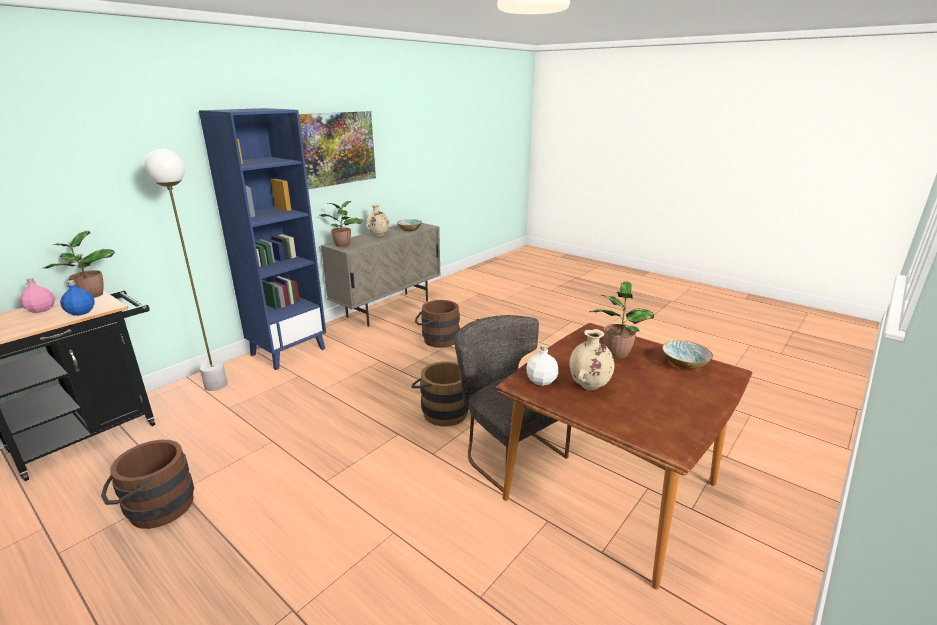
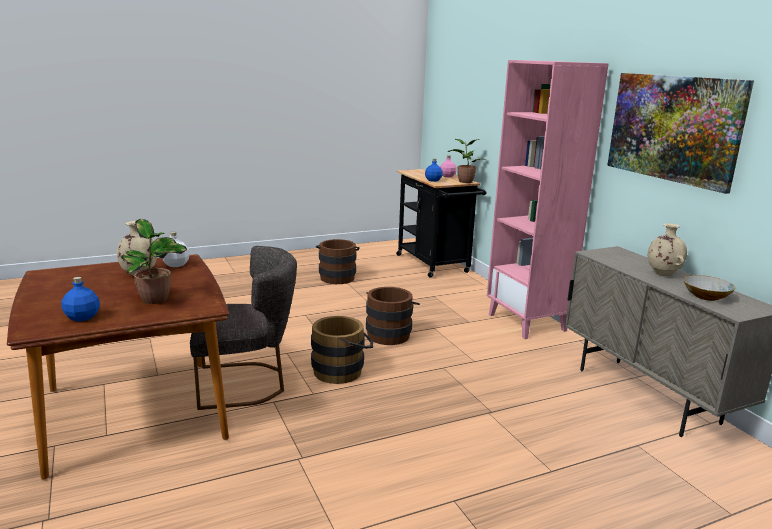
camera: 115 degrees right, 5 degrees down
(216, 385) = (475, 294): white floor lamp -> none
(288, 351) = (527, 322): blue bookcase -> pink bookcase
(343, 244) = (616, 254): potted plant -> none
(437, 339) = (514, 408): brown bucket -> brown bucket (390, 334)
(685, 364) = (82, 317): bowl -> blue bottle

